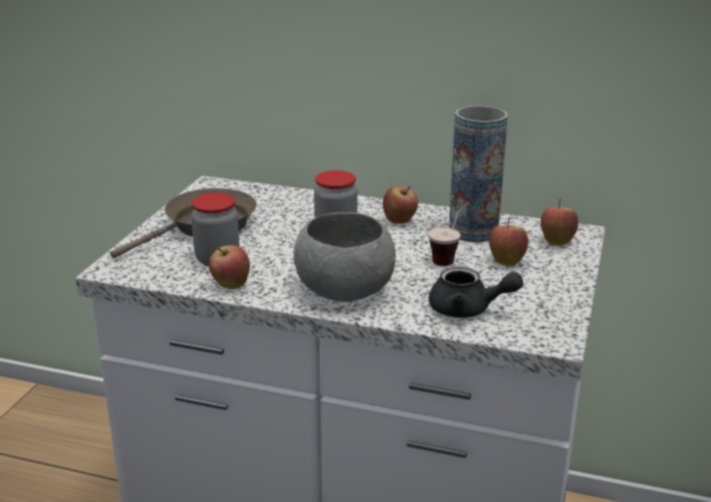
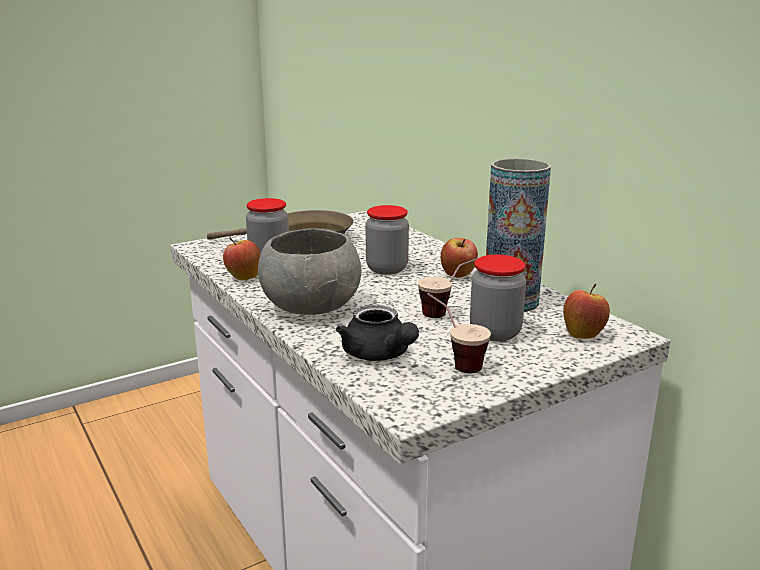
camera: 40 degrees right, 5 degrees down
(506, 261) = (495, 333): apple -> jar
(522, 295) = (454, 363): none -> cup

